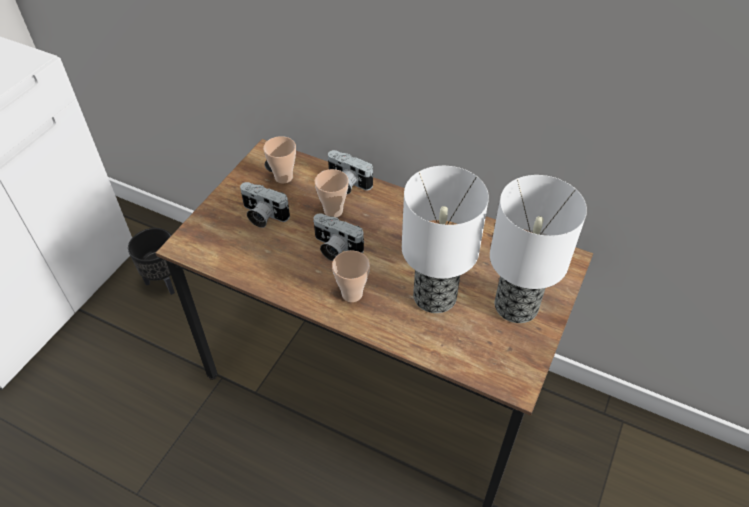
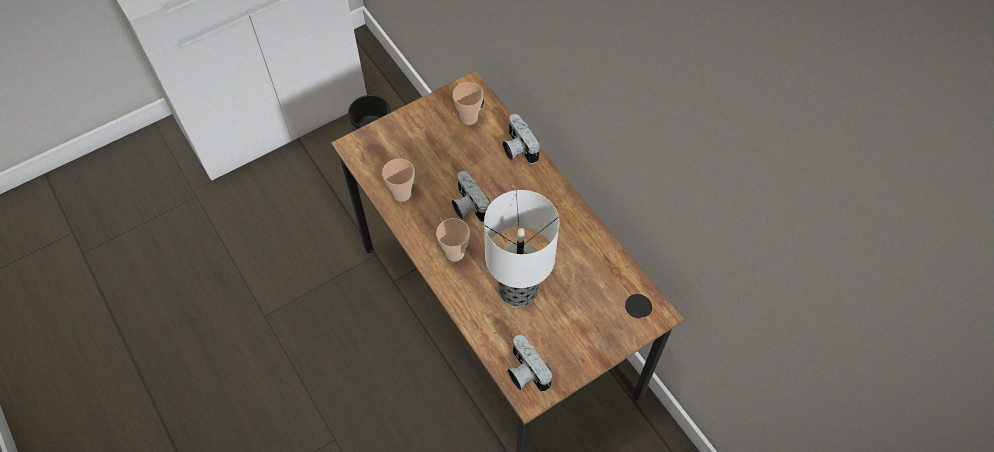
camera: 30 degrees right, 10 degrees up
(262, 215) = (430, 147): camera -> camera (525, 372)
(333, 211) = (489, 170): cup -> cup (402, 194)
(516, 305) = (579, 330): table lamp -> none

